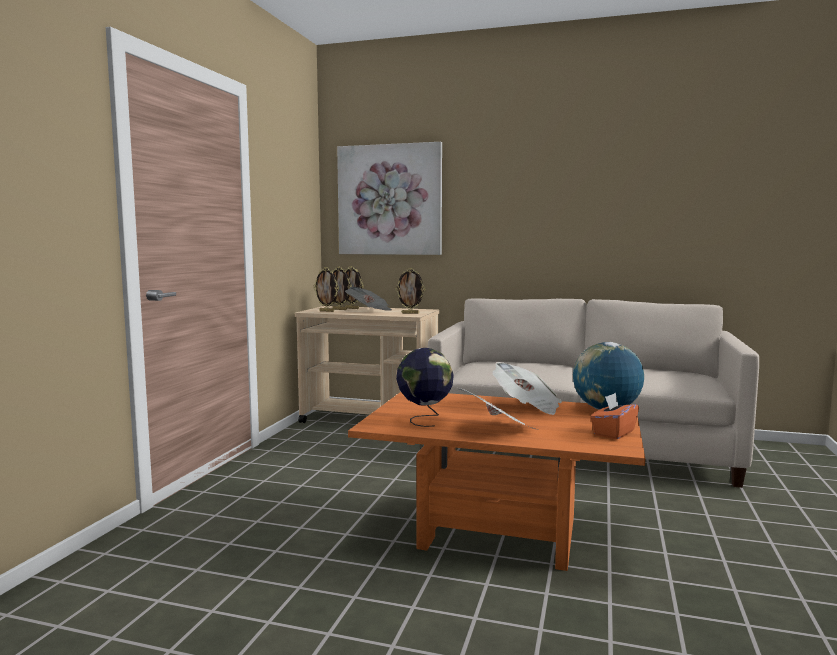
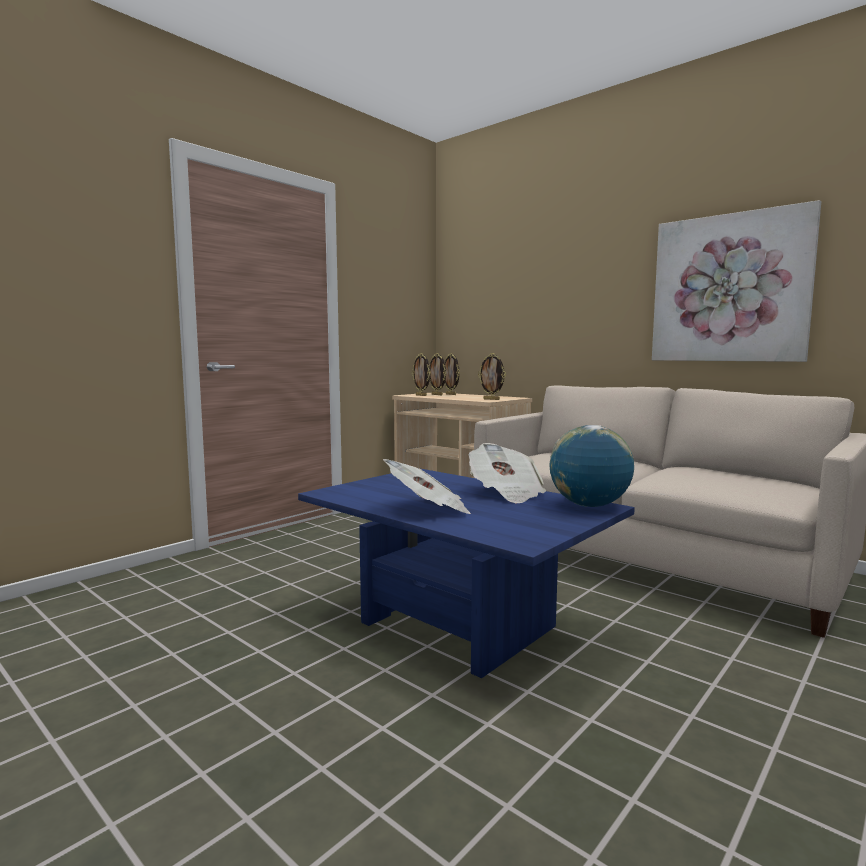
camera: 25 degrees right, 0 degrees up
(370, 312) = (457, 397): newspaper -> none
(389, 200) = (492, 287): picture -> picture (729, 288)
(424, 419) = (381, 492): globe -> none
(499, 532) = (457, 624): orange coffee table -> blue coffee table
(613, 433) = (548, 528): orange tissue box -> none

